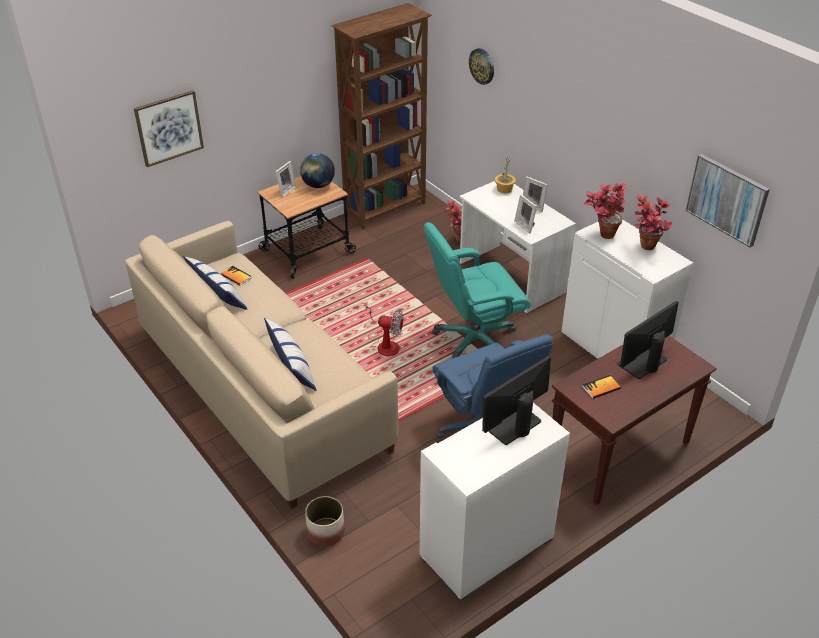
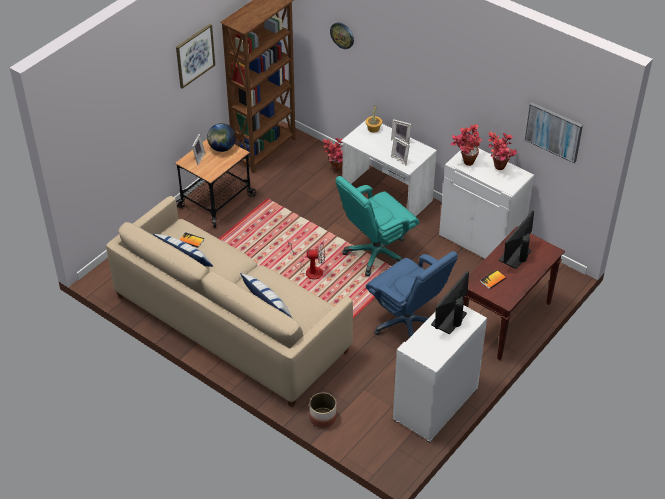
camera: 15 degrees left, 5 degrees up
(169, 128) = (116, 132): picture -> picture (195, 55)

